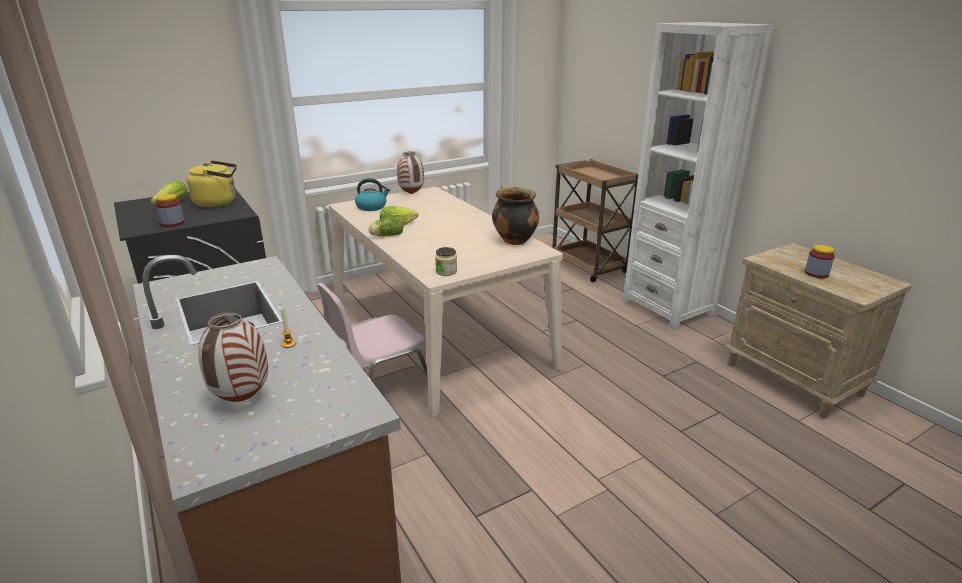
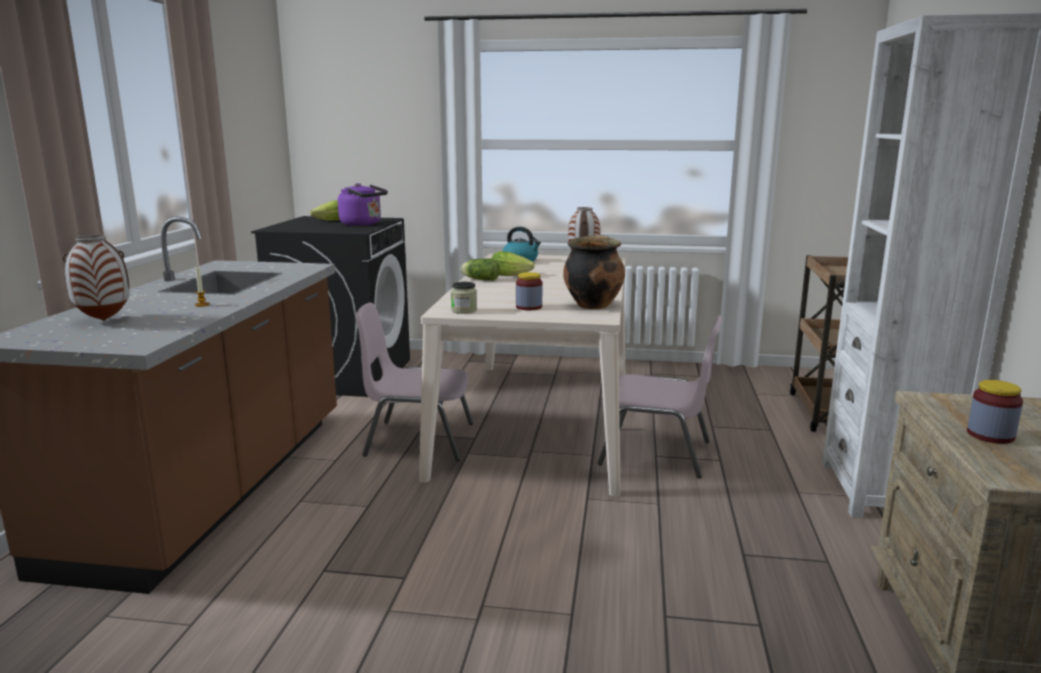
camera: 40 degrees right, 10 degrees down
(172, 223) = (301, 229): jar -> jar (529, 307)
(218, 202) = (363, 224): yellow kettle -> purple kettle
(540, 329) = (657, 453): none -> pink chair

